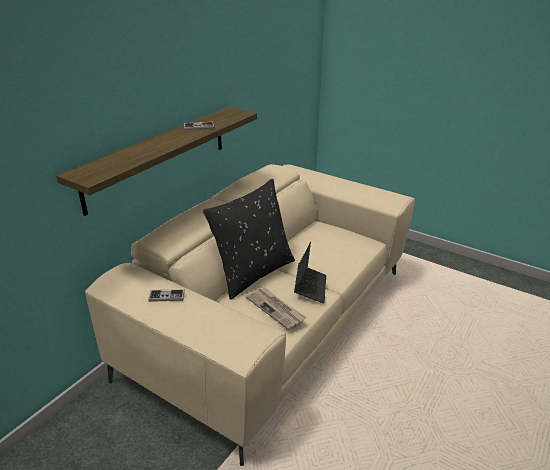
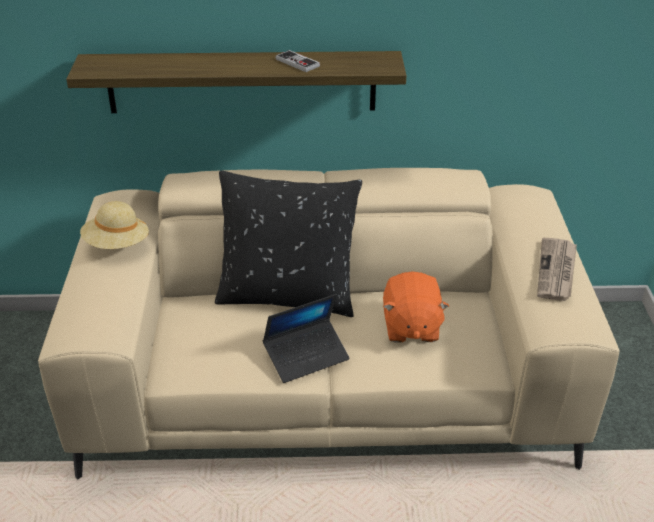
camera: 55 degrees right, 5 degrees up
(167, 296) = (117, 245): game controller -> beige hat
(276, 309) = (228, 346): newspaper -> newspaper (557, 271)
(322, 248) = (410, 327): none -> orange plush toy

